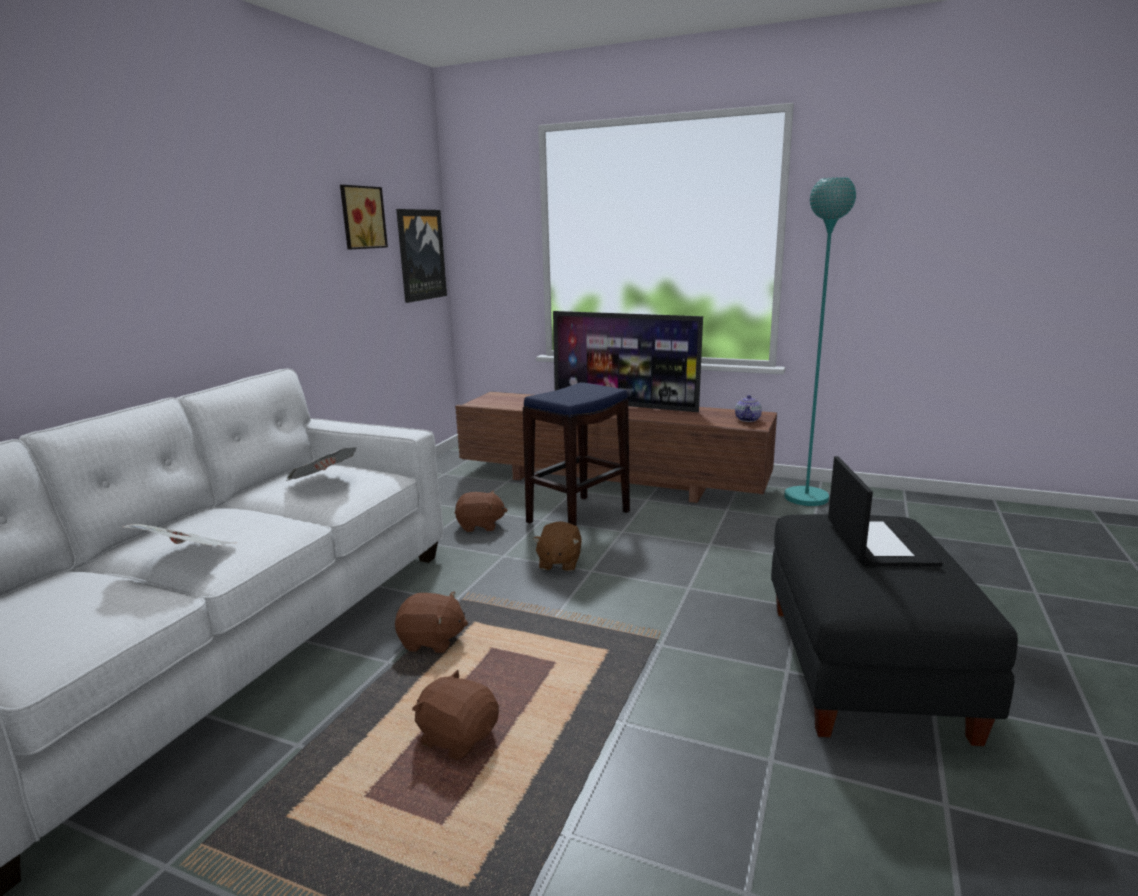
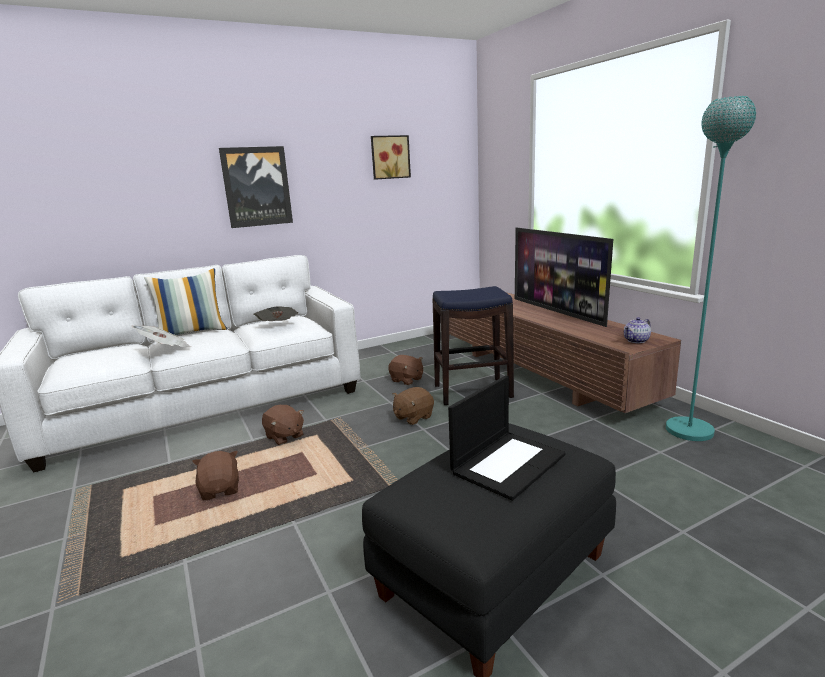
camera: 40 degrees right, 0 degrees up
(171, 525) = (192, 333): none -> pillow
(421, 255) = (447, 182): picture -> picture (257, 187)

